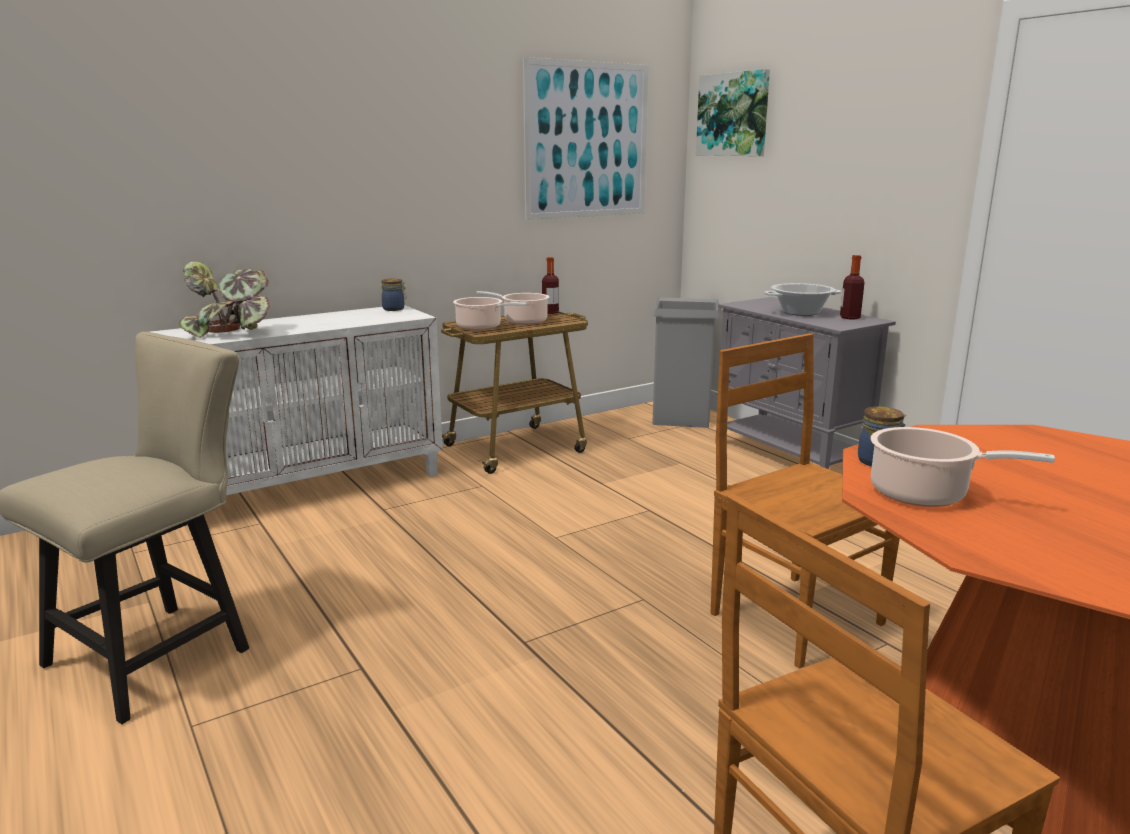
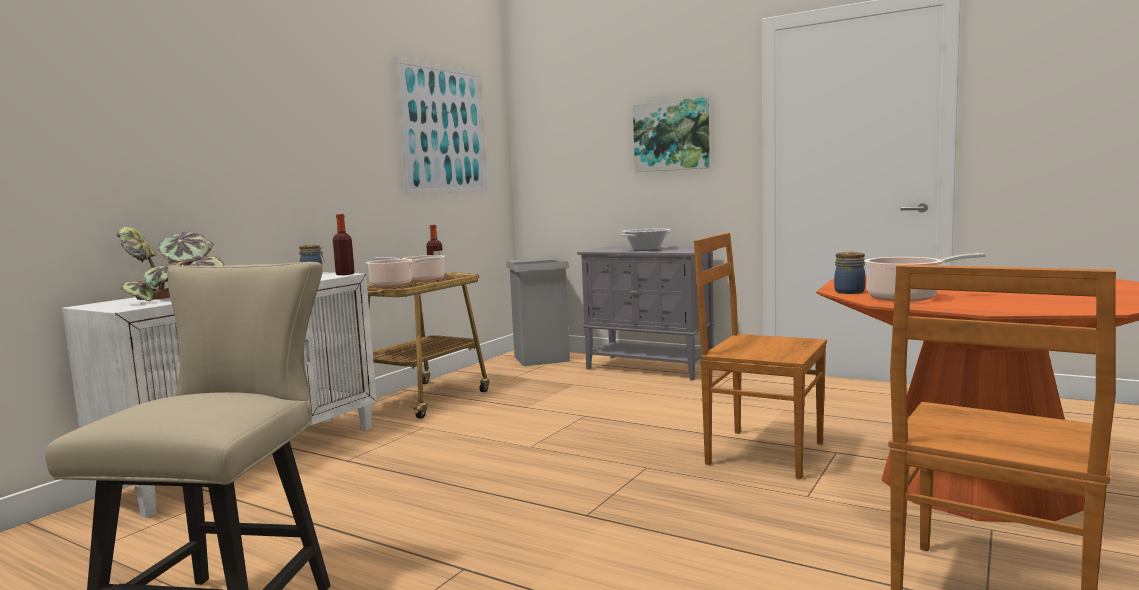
camera: 25 degrees left, 10 degrees down
(733, 114) = (552, 110): picture -> picture (671, 136)
(850, 317) = (684, 248): bottle -> bottle (345, 274)

